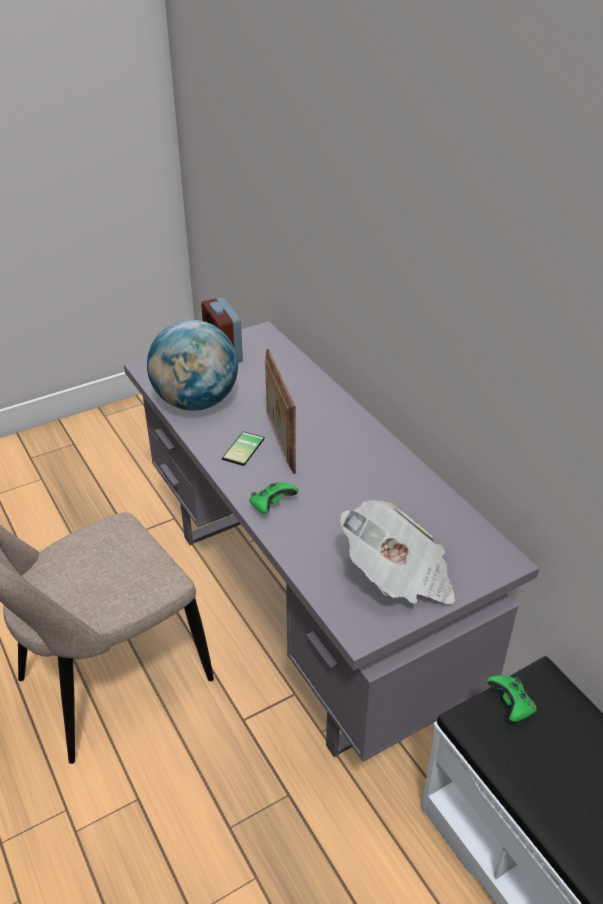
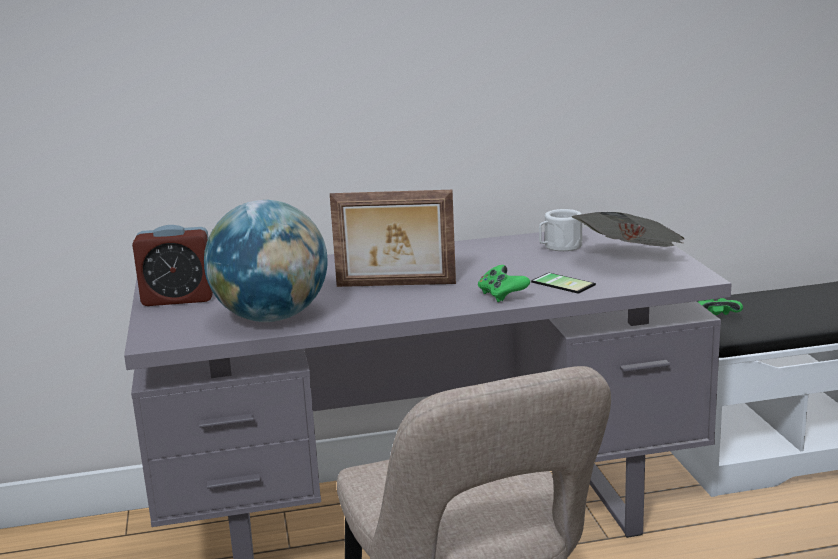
camera: 70 degrees left, 20 degrees down
(245, 449) = (394, 300): phone -> phone (565, 282)
(419, 519) = (559, 247): none -> white mug

